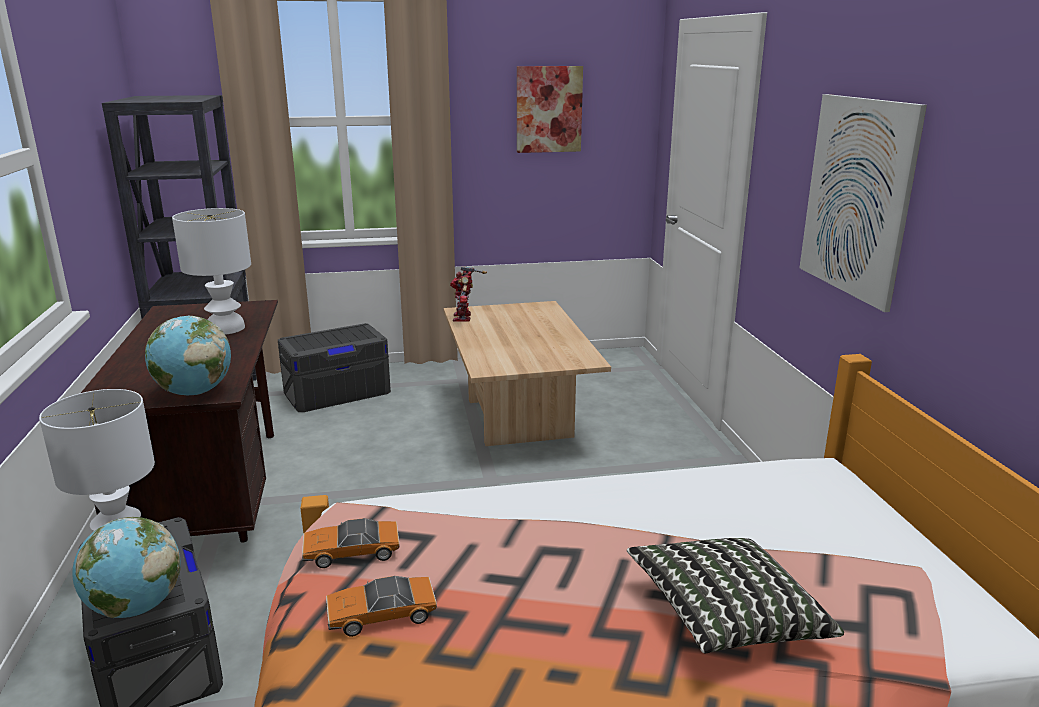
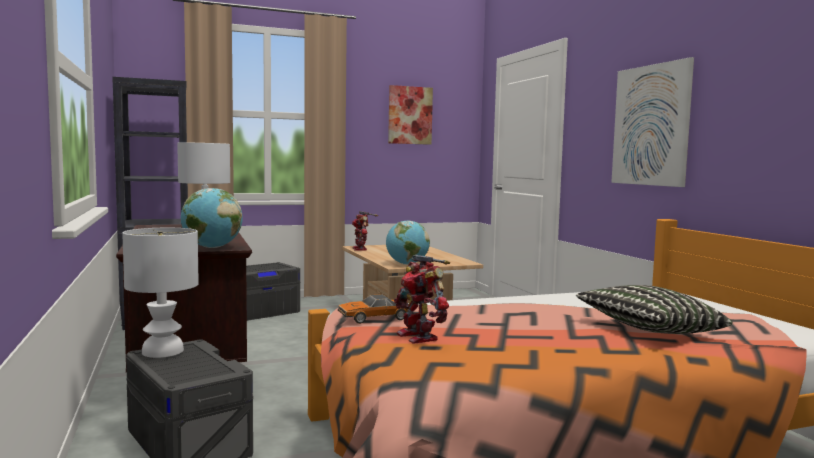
camera: 10 degrees left, 15 degrees down
(136, 607) = (197, 375): globe -> globe (407, 264)
(381, 614) = (420, 336): toy car -> toy robot

